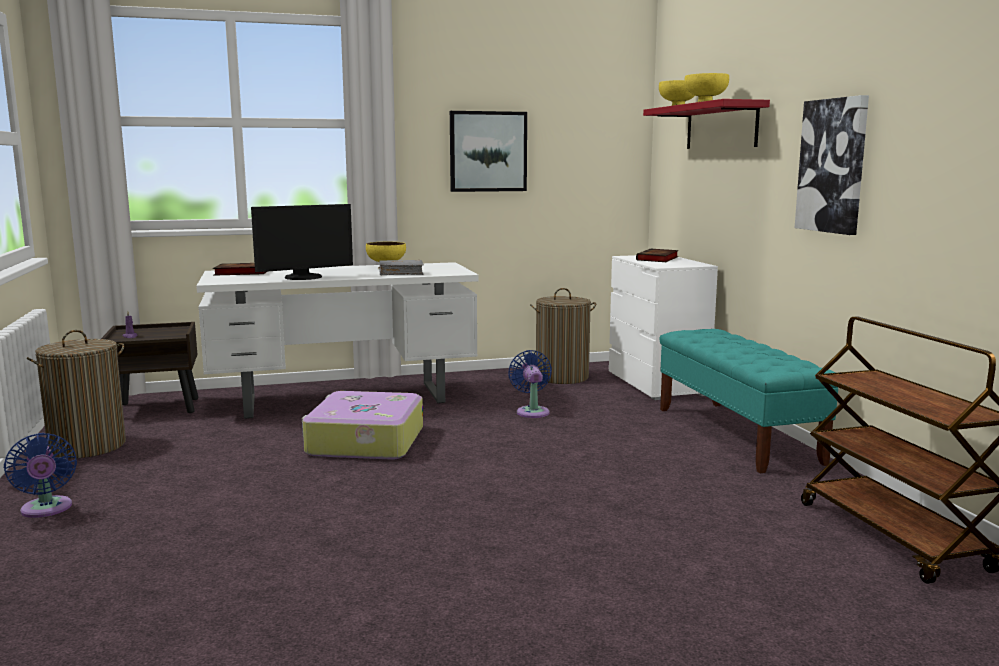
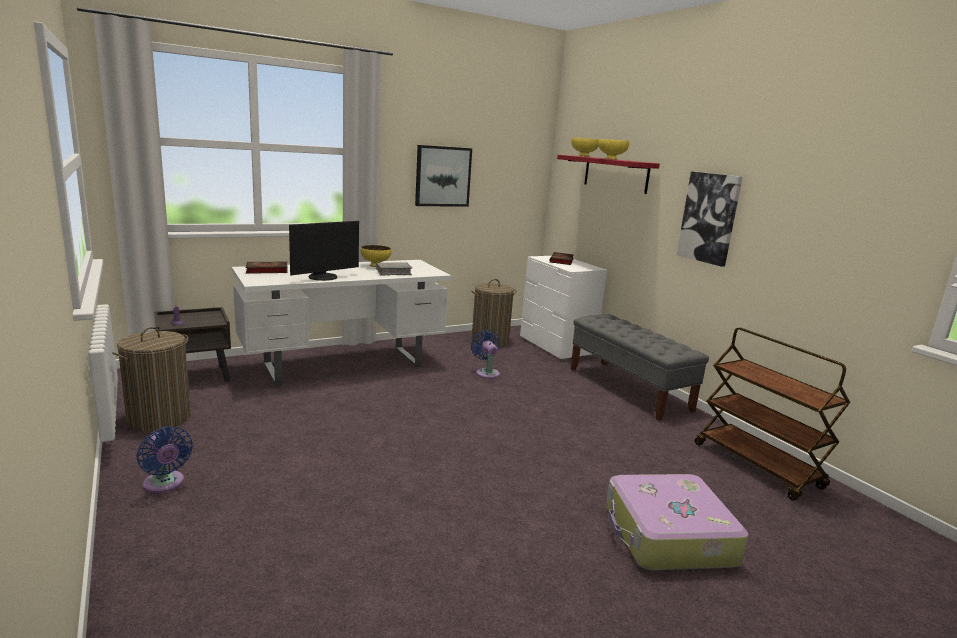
camera: 15 degrees left, 5 degrees up
(364, 442) = (382, 405): suitcase -> suitcase (667, 536)
(736, 435) = (628, 389): turquoise bench -> grey bench

